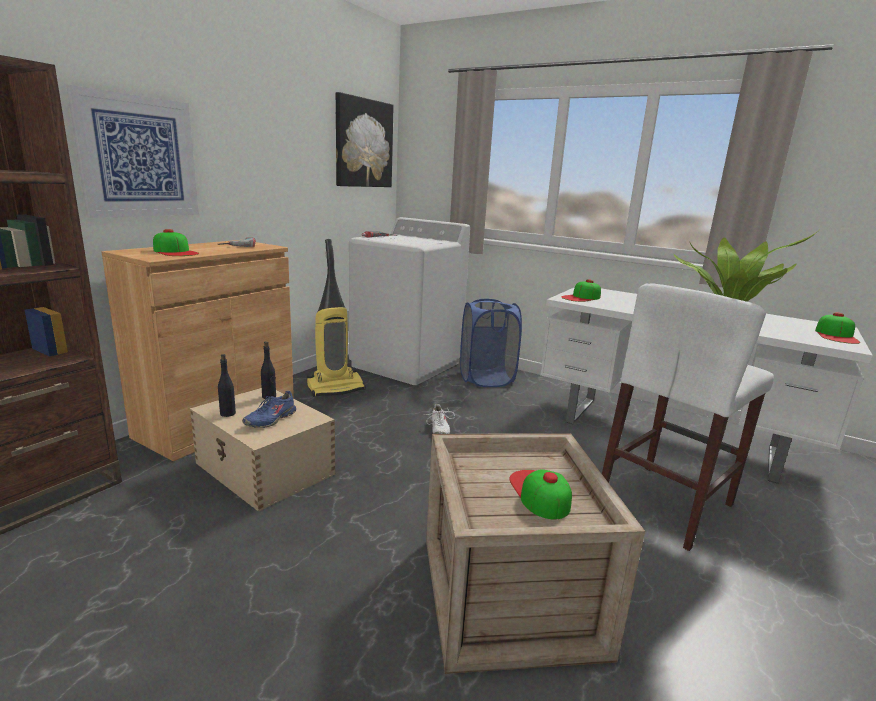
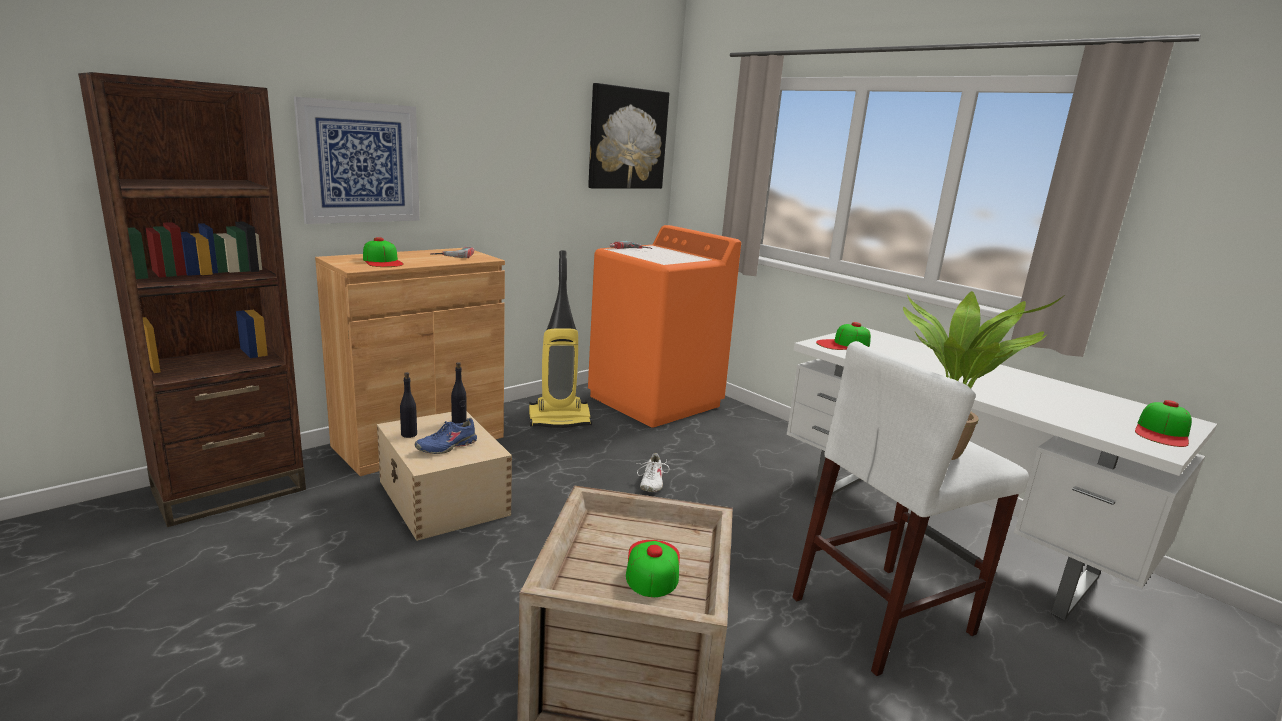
camera: 15 degrees right, 0 degrees up
(406, 364) = (655, 401): white washing machine -> orange washing machine
(486, 379) = (743, 430): blue laundry basket -> none

